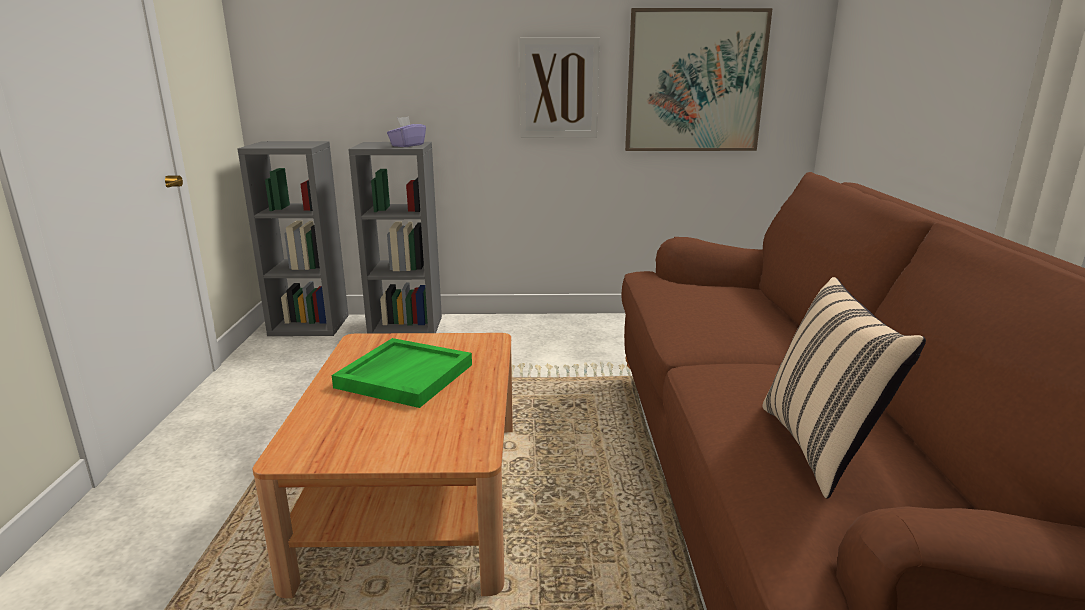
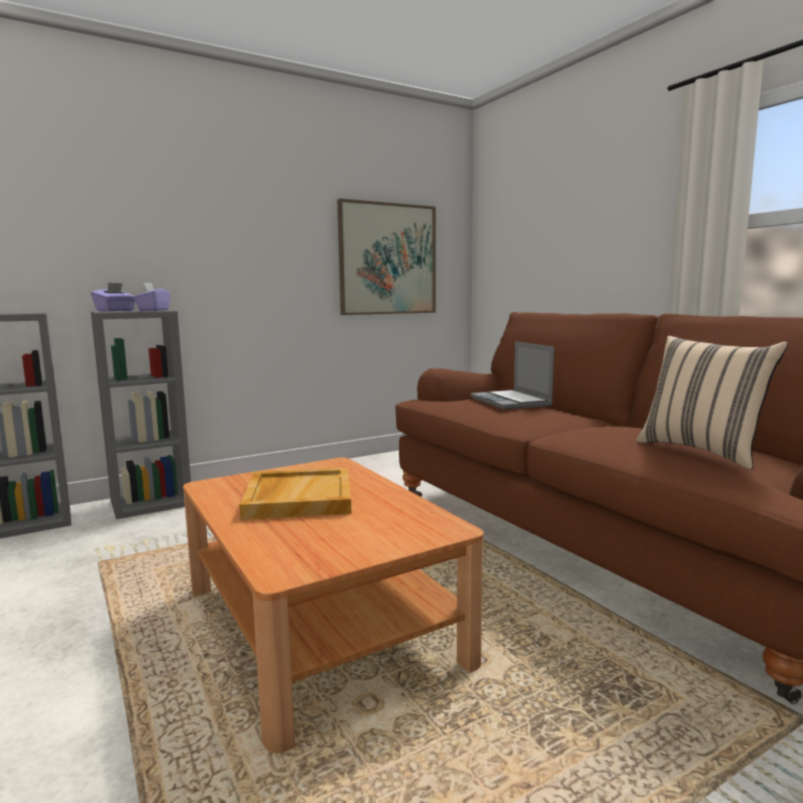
camera: 30 degrees left, 10 degrees down
(378, 144) = (116, 311): none -> purple tissue box
(404, 375) = (298, 497): green tray -> beige tray
(558, 88) = (283, 262): picture -> none
(728, 302) = (511, 402): none -> laptop

